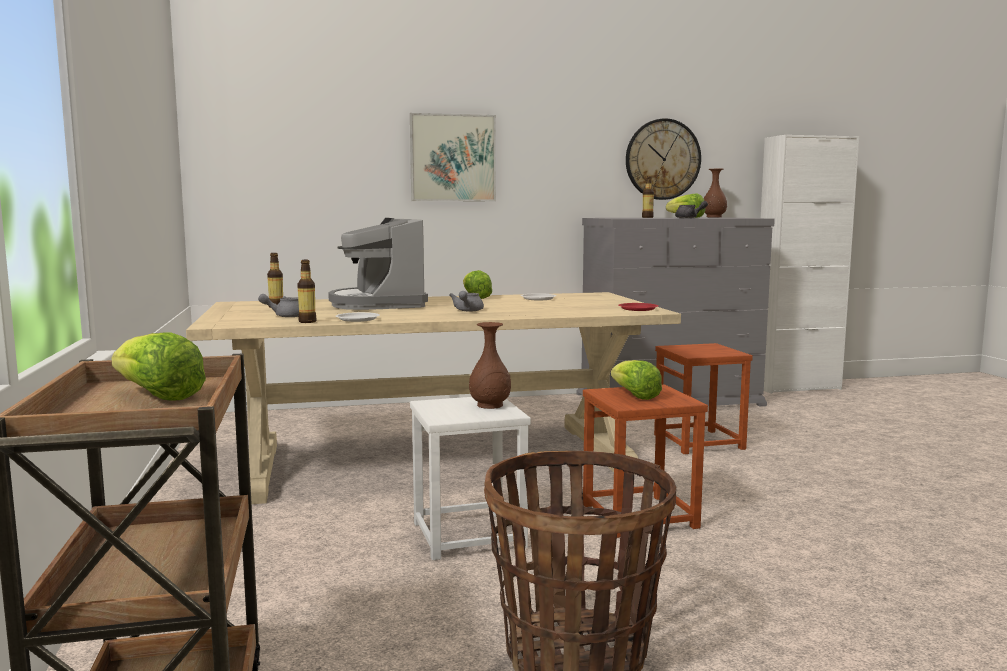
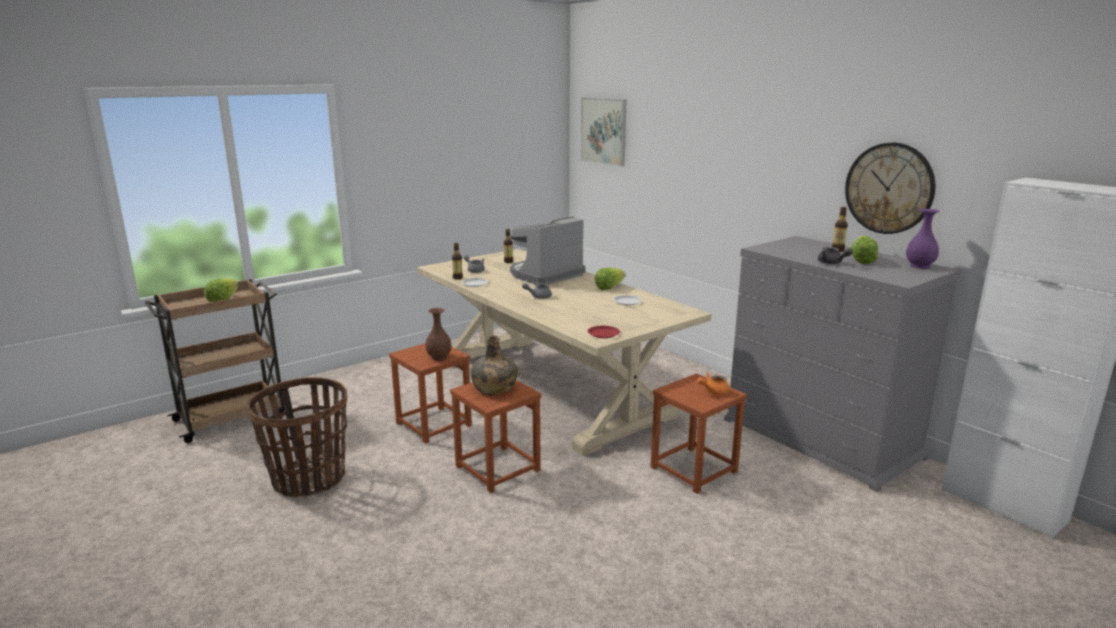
camera: 65 degrees right, 10 degrees up
(453, 158) = (704, 165): picture -> picture (603, 131)
(468, 535) = (433, 424): white stool -> brown stool
(634, 396) = (494, 388): lettuce -> green bottle
(705, 347) = (713, 391): none -> orange teapot
(713, 217) = (920, 266): brown vase -> purple vase

